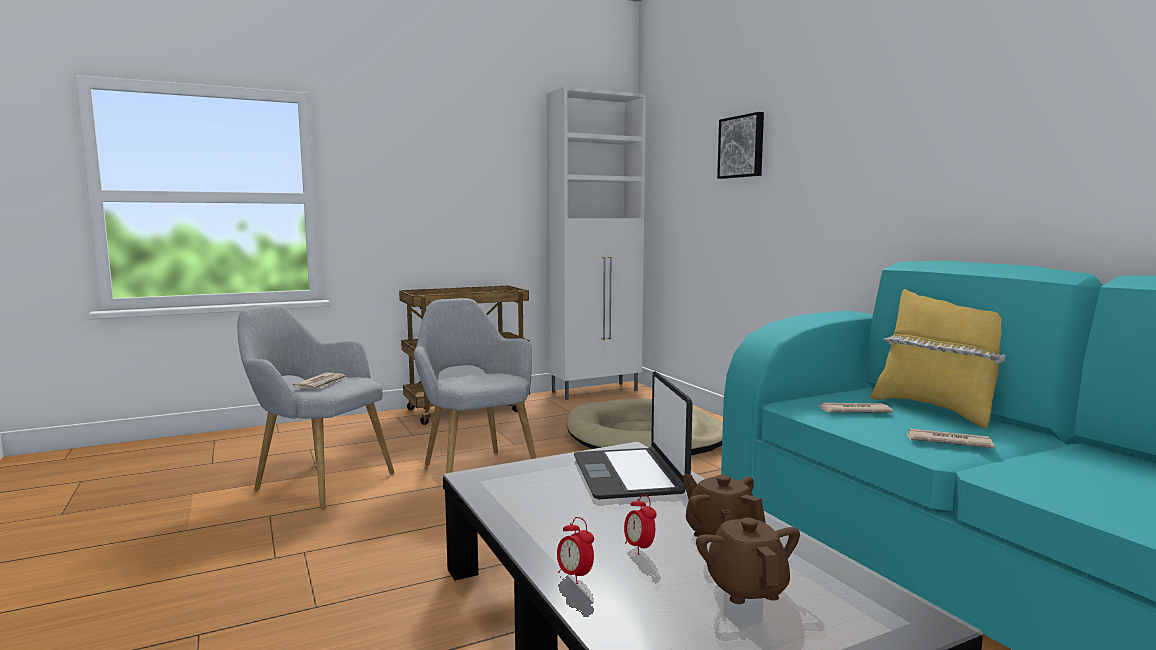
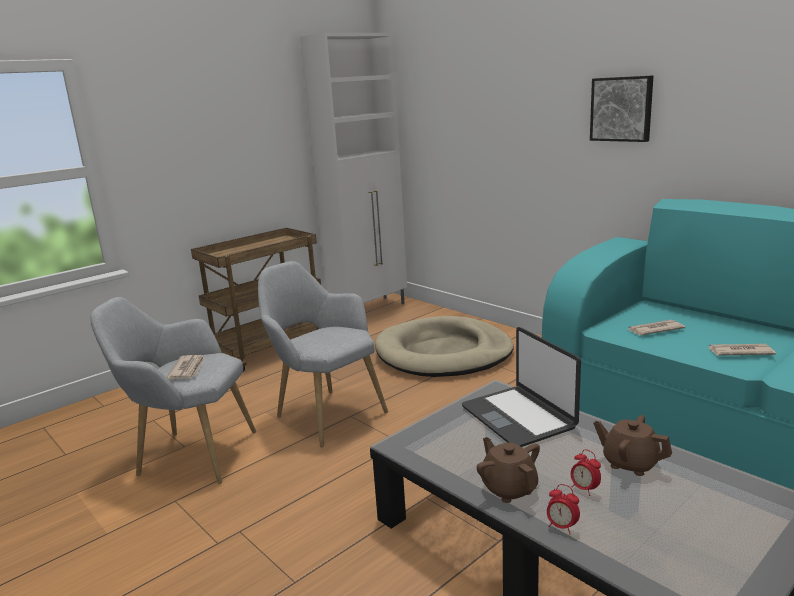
camera: 15 degrees left, 10 degrees up
(742, 147) = (500, 89): picture -> picture (622, 109)
(746, 588) = (683, 508): brown teapot -> brown teapot (509, 489)
(936, 410) = (707, 318): yellow pillow -> none

